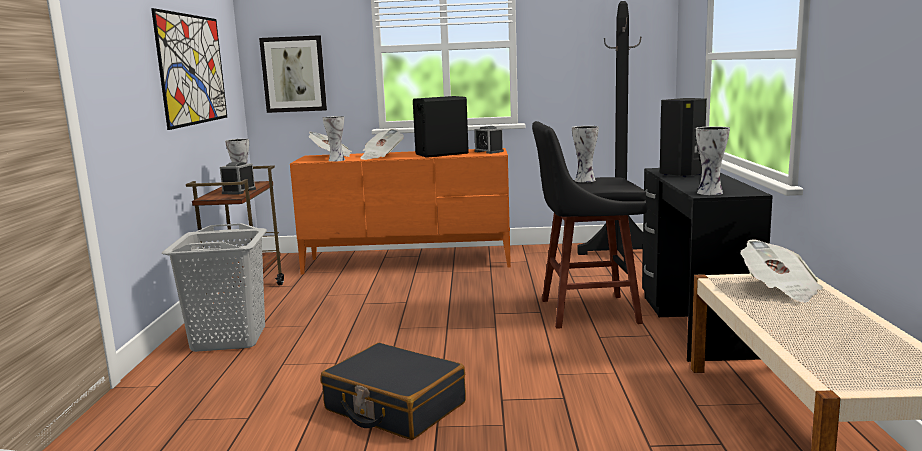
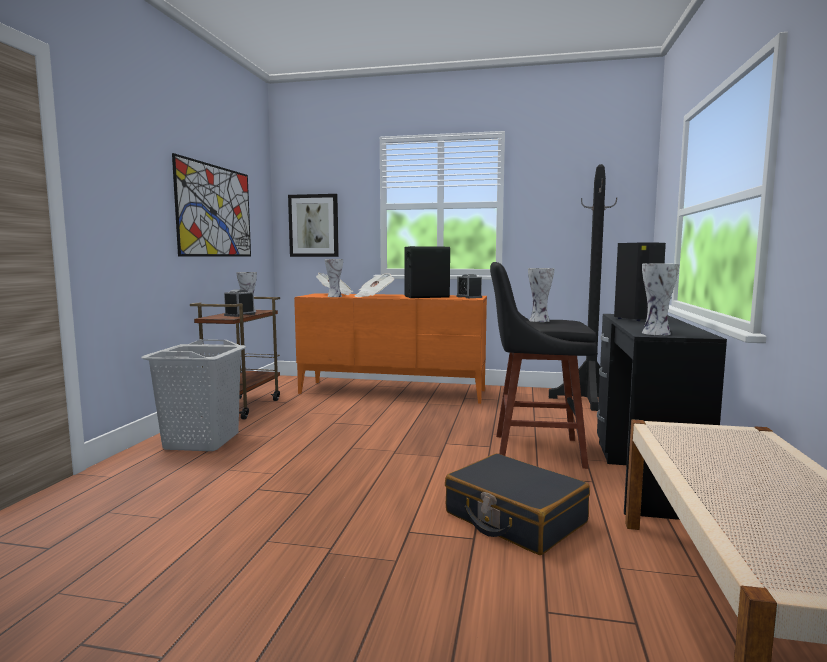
camera: 10 degrees right, 5 degrees down
(394, 407) = (299, 525): black suitcase -> black suitcase (514, 518)
(780, 290) = (726, 445): newspaper -> none

